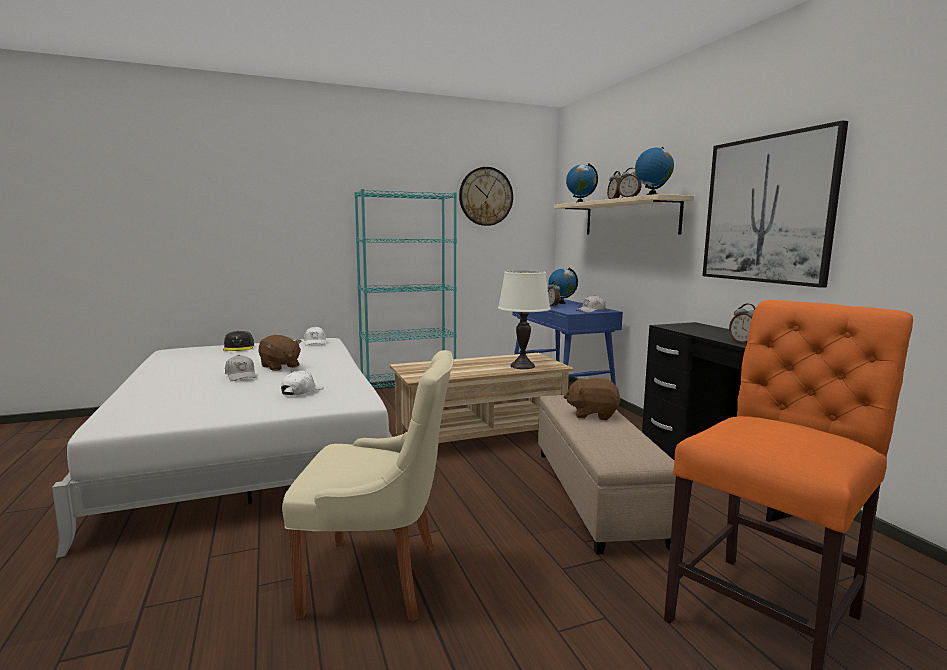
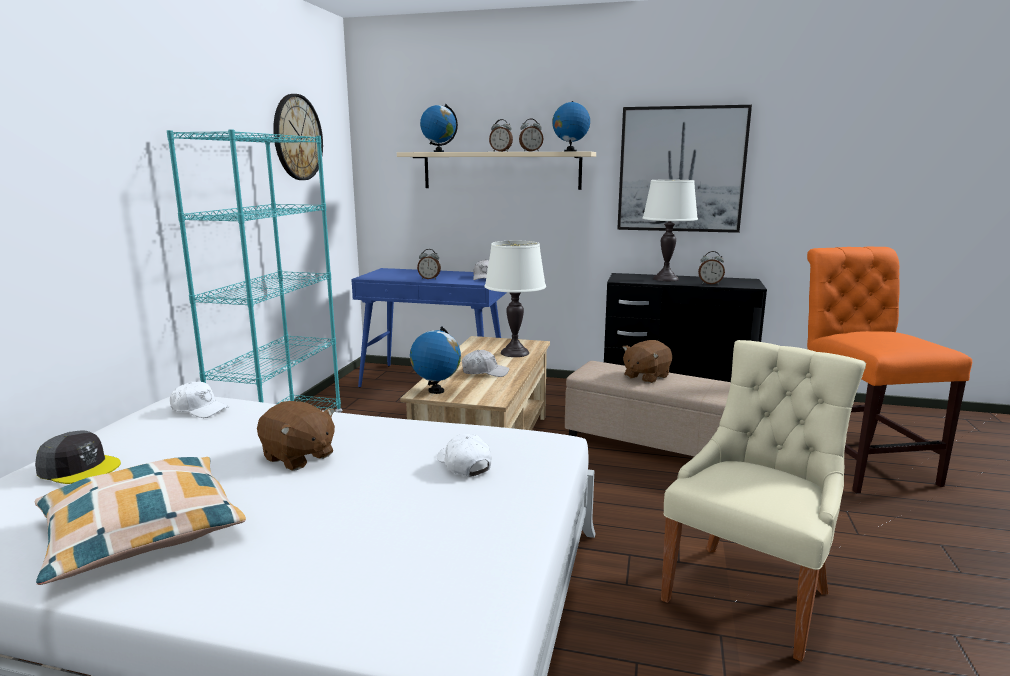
camera: 55 degrees left, 5 degrees up
(189, 367) = (141, 531): none -> pillow
(241, 376) = (316, 490): white cap -> white cap (484, 372)
(280, 366) = (298, 457): brown plush toy -> brown plush toy turned 45 degrees clockwise
(561, 303) = (417, 273): globe -> globe (436, 391)
(718, 333) = (665, 279): none -> white table lamp

